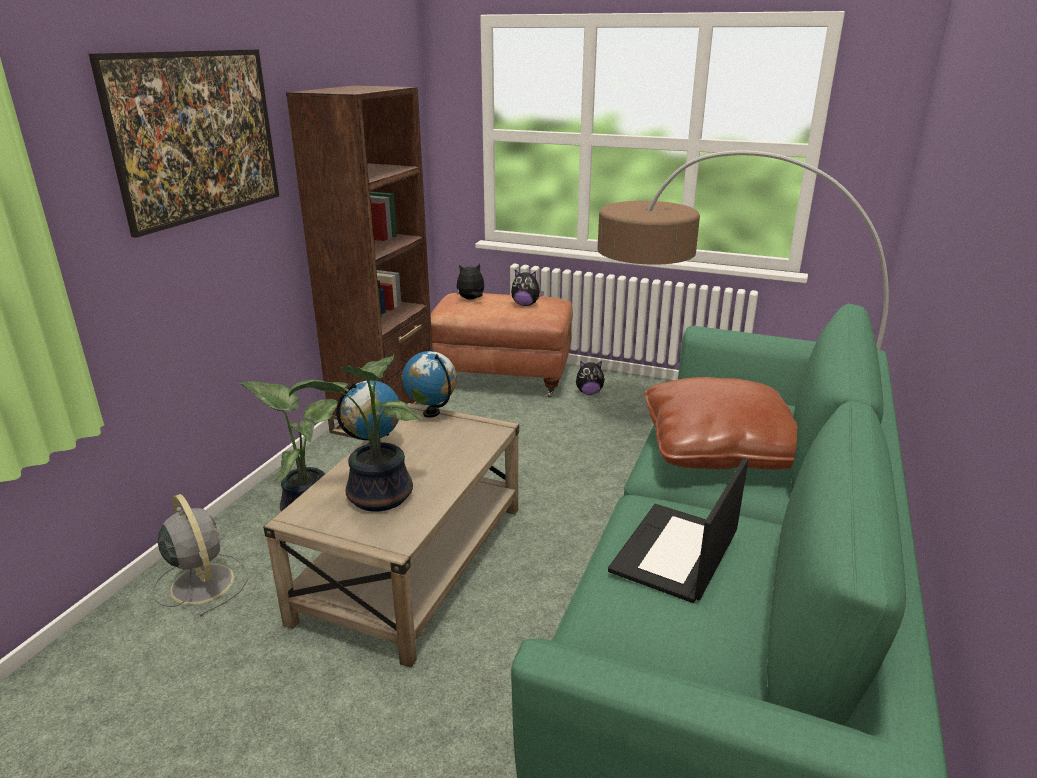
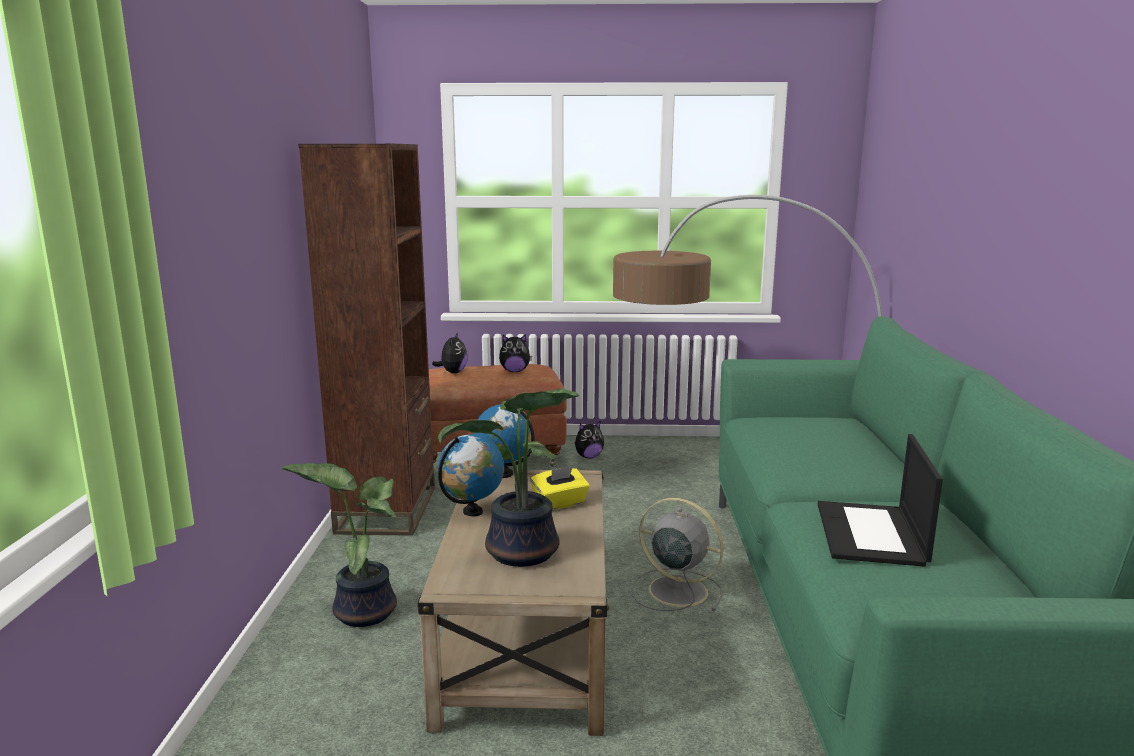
camera: 20 degrees left, 10 degrees down
(201, 582) = (287, 713): grey fan -> grey fan (675, 590)
(204, 176) = (243, 226): picture -> none
(452, 452) = (560, 503): none -> yellow tissue box
(471, 299) = (453, 372): plush toy -> plush toy turned 135 degrees clockwise
(719, 448) = (821, 454): brown pillow -> none

